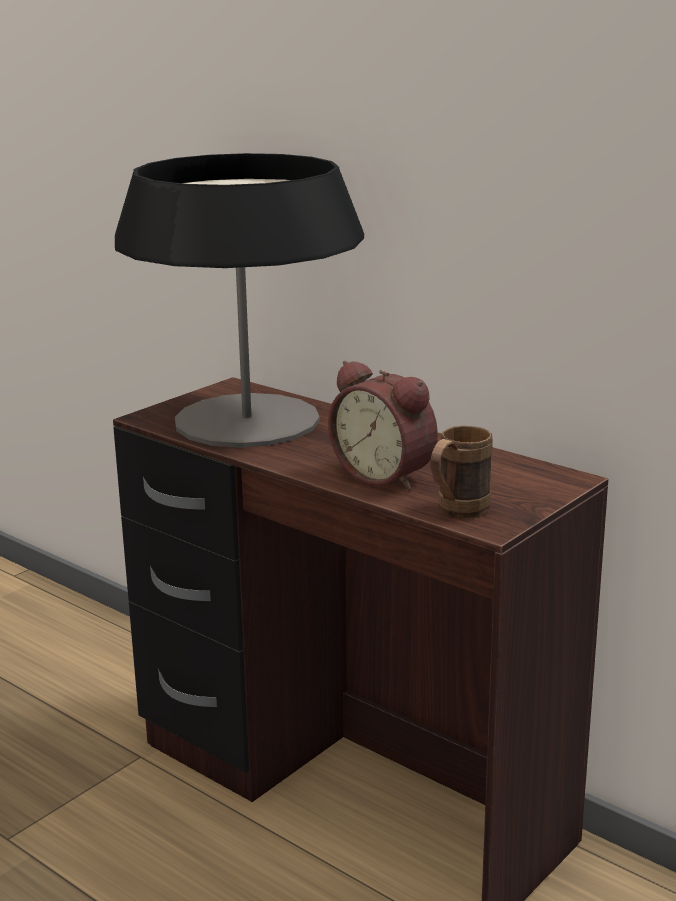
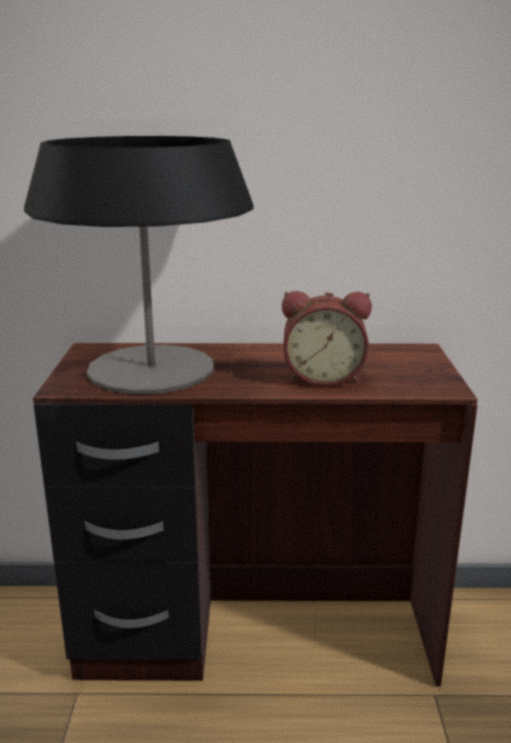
camera: 40 degrees left, 0 degrees up
(456, 512) = (412, 387): brown mug -> none

